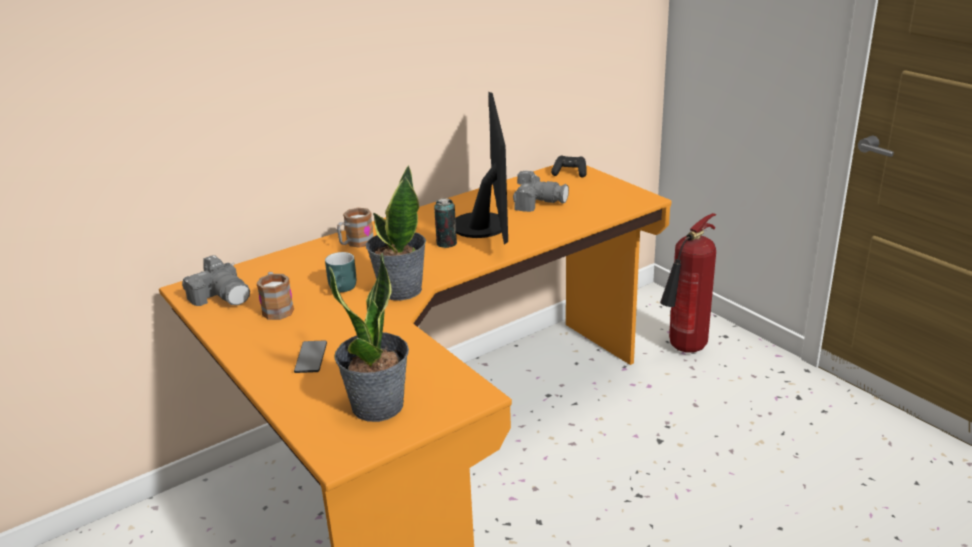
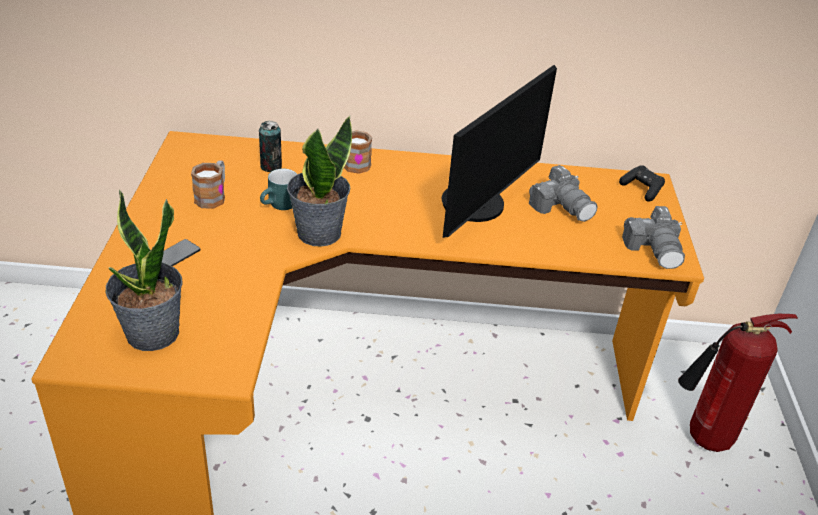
camera: 35 degrees right, 10 degrees up
(222, 296) = (194, 163): camera -> camera (654, 250)
(446, 243) = (419, 207): can -> can (271, 167)

